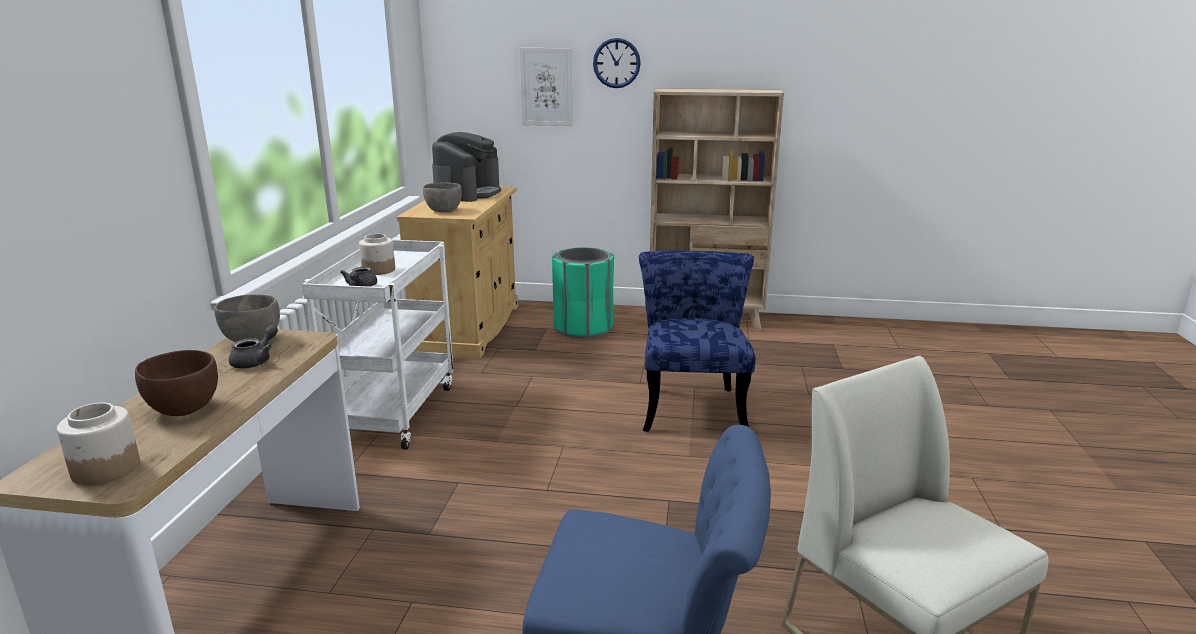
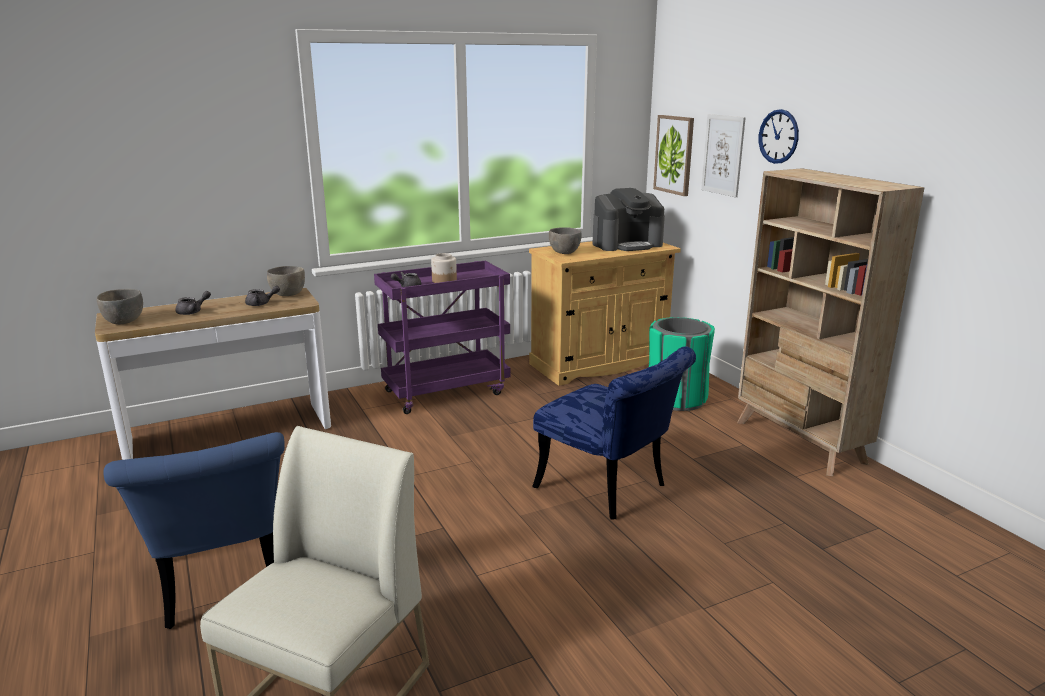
camera: 55 degrees right, 0 degrees up
(105, 469) = (124, 321): jar -> grey bowl
(184, 408) = (193, 312): brown bowl -> grey teapot
(394, 411) = (446, 391): white cart -> purple cart
(473, 94) = (674, 155): none -> picture
(692, 404) = (610, 490): blue chair -> blue chair turned 75 degrees clockwise

